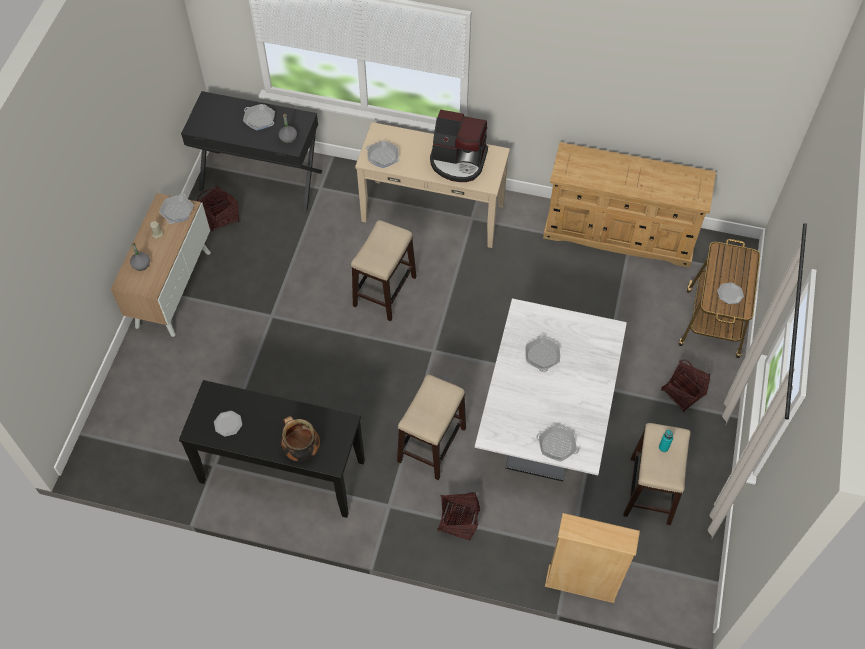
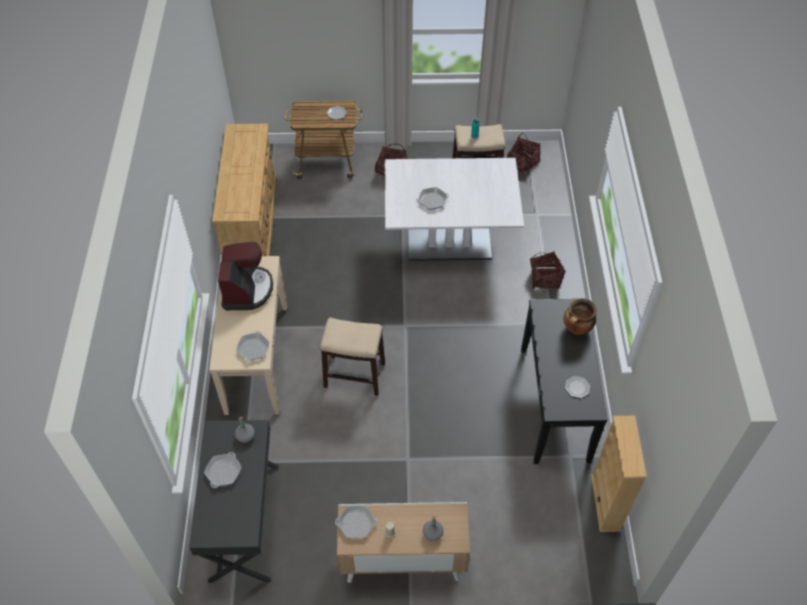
camera: 105 degrees left, 5 degrees down
(220, 217) = (301, 546): basket -> basket (522, 162)
(432, 444) = (489, 308): stool -> none
(557, 445) = (503, 181): frying pan -> none
(581, 584) = (559, 204): beige bookcase -> beige bookcase (605, 502)

